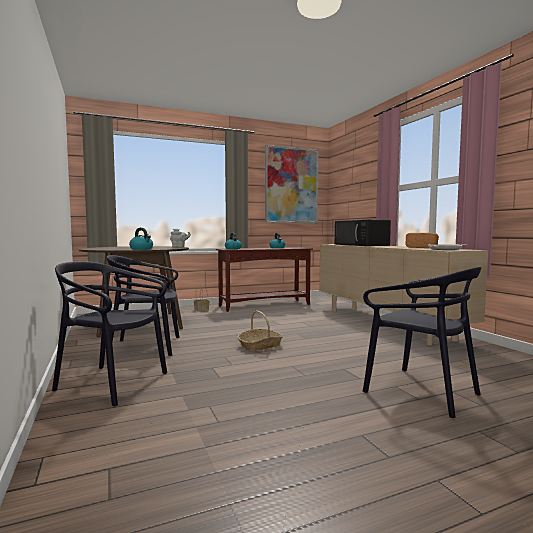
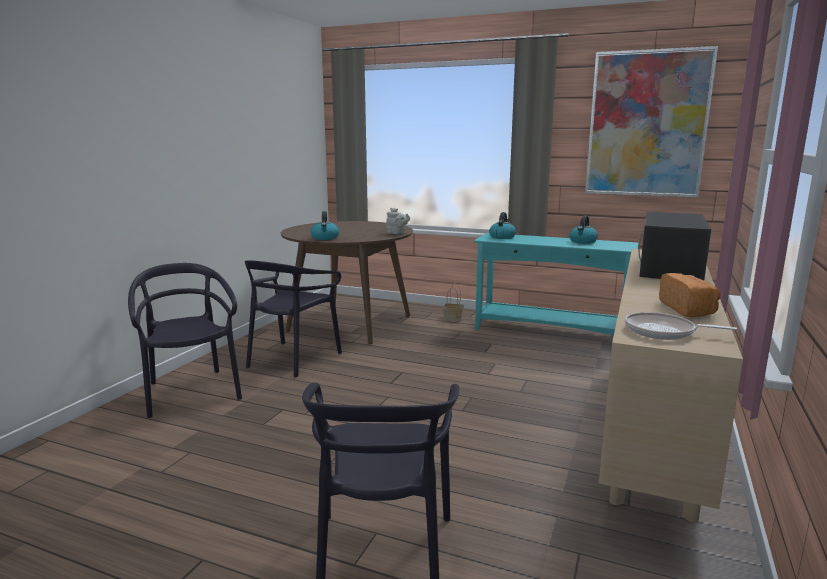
camera: 45 degrees right, 10 degrees up
(146, 347) = (293, 359): black chair -> black chair turned 105 degrees counterclockwise
(260, 346) = (386, 399): basket -> none
(265, 305) = (550, 332): brown console table -> turquoise console table

